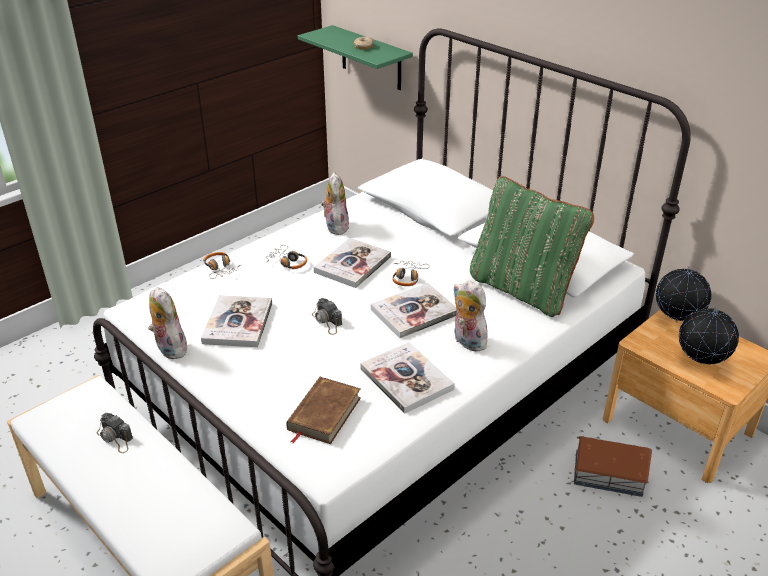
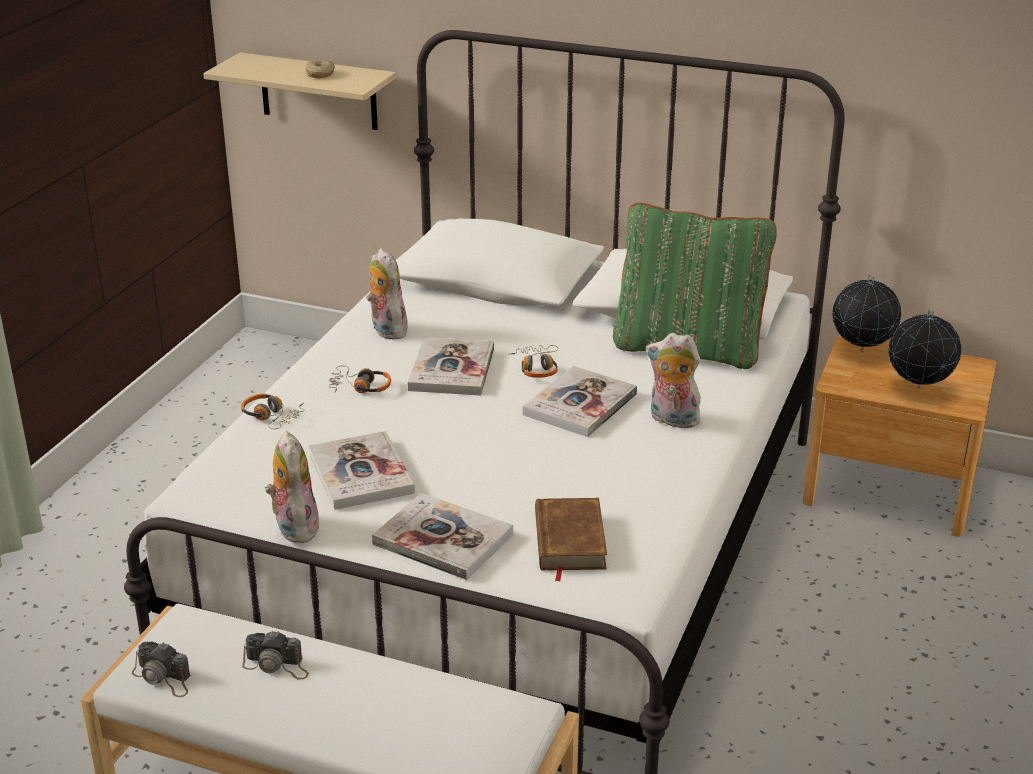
camera: 25 degrees left, 5 degrees down
(169, 349) = (294, 527): plush toy -> plush toy turned 45 degrees clockwise
(327, 321) = (479, 441): camera -> camera (163, 678)
(371, 58) = (318, 91): green shelf -> beige shelf
(406, 379) = (635, 478): book -> book (443, 539)
(609, 474) = (850, 560): toy house -> none

